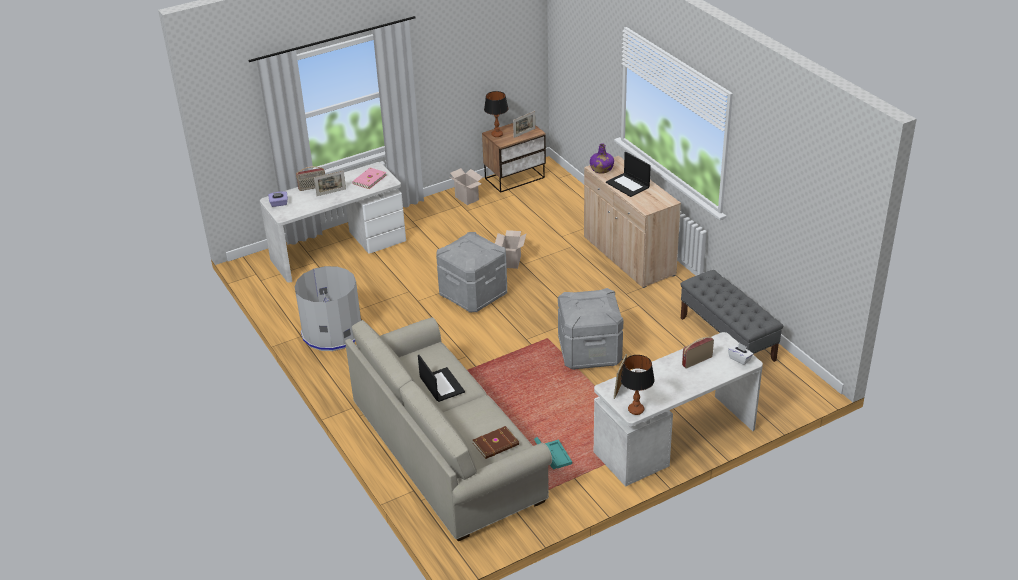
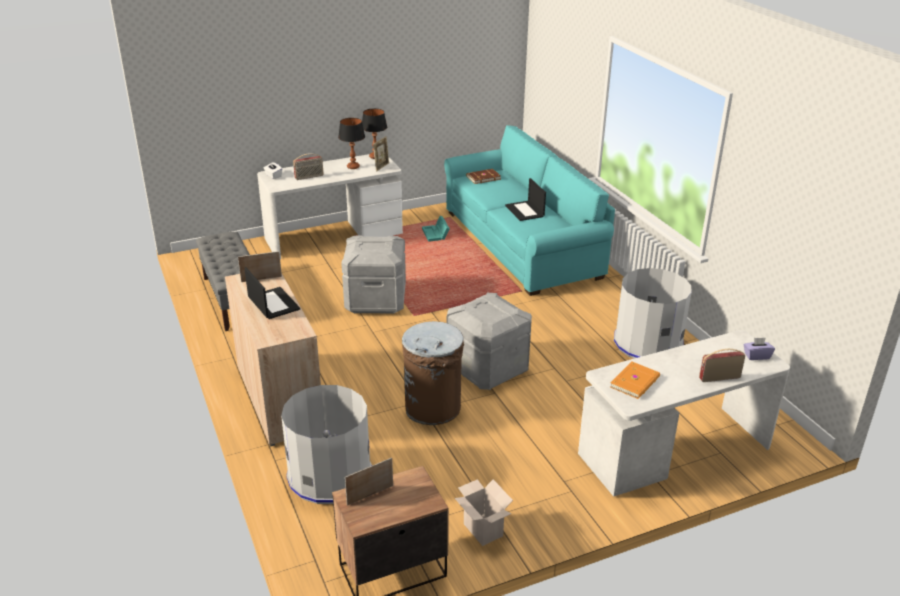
camera: 175 degrees left, 5 degrees down
(331, 192) = (687, 366): picture frame -> picture frame (261, 279)
(369, 179) = (635, 382): pink book -> orange book
(445, 451) = (522, 244): beige sofa -> turquoise sofa
(497, 135) = (421, 497): table lamp -> table lamp (353, 167)
(511, 261) = (433, 408): cardboard box -> brown trash can
(568, 215) = (329, 475): none -> grey trash can
(601, 169) = (294, 329): purple bottle -> none

